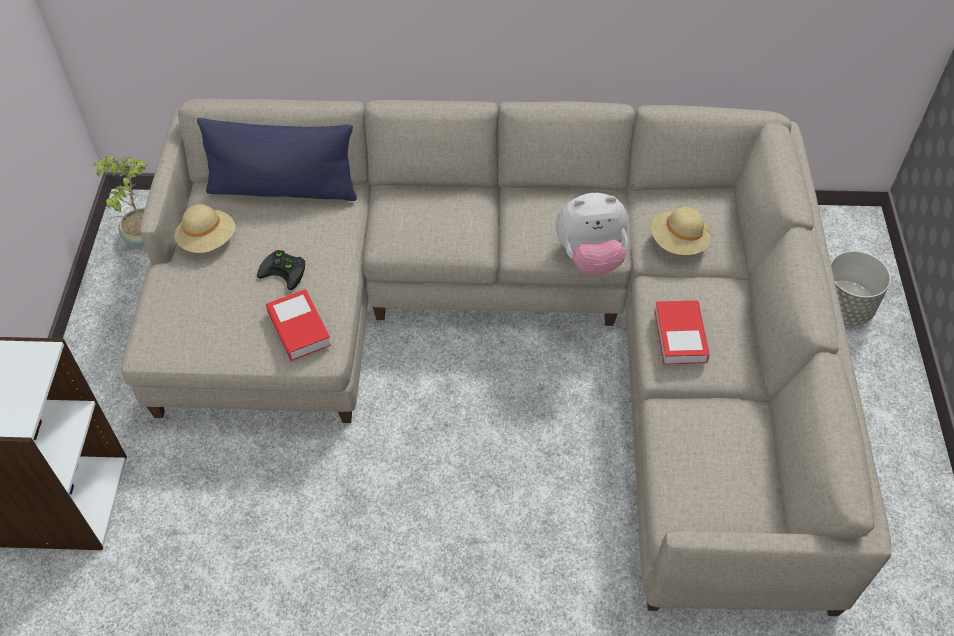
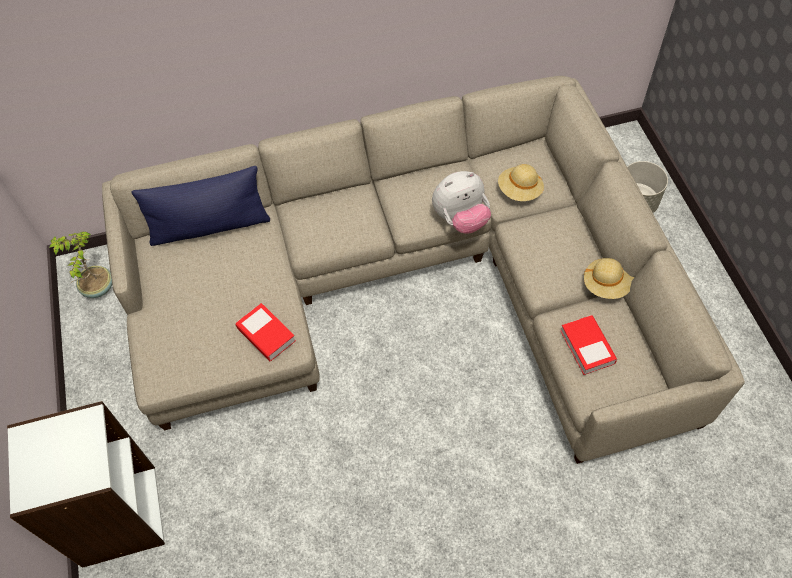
camera: 15 degrees left, 5 degrees up
(208, 240) = (167, 284): beige hat -> beige hat (606, 284)
(285, 271) = (238, 292): black game controller -> none
(680, 336) = (545, 262): book -> book (587, 347)

